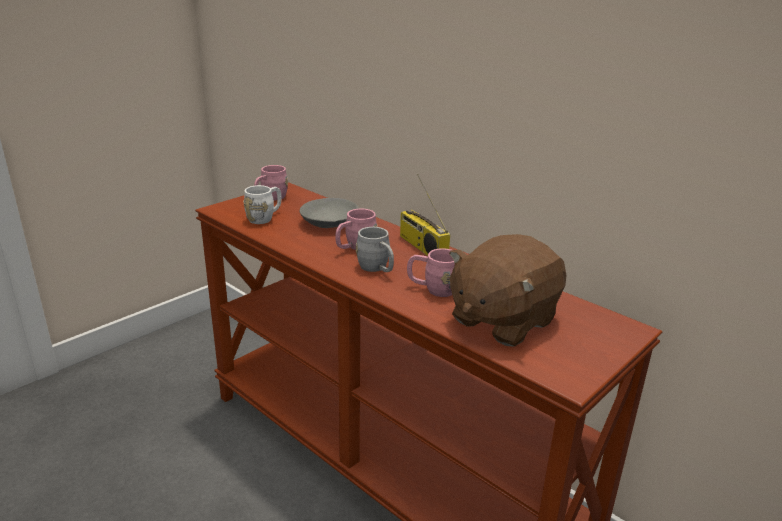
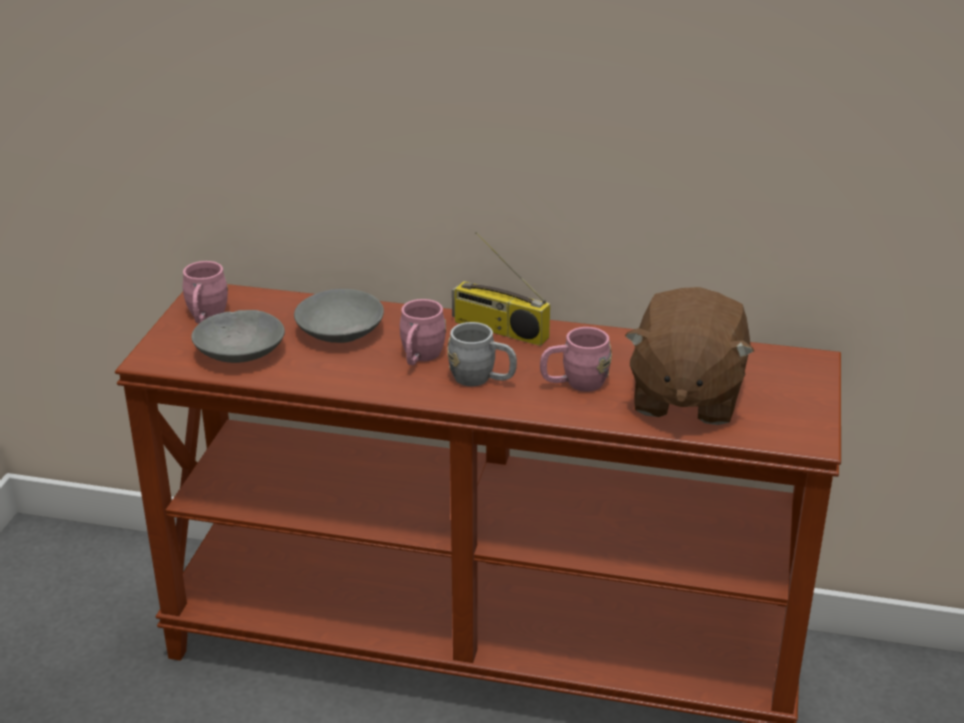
camera: 30 degrees left, 5 degrees up
(265, 217) = (241, 351): white mug -> grey bowl

